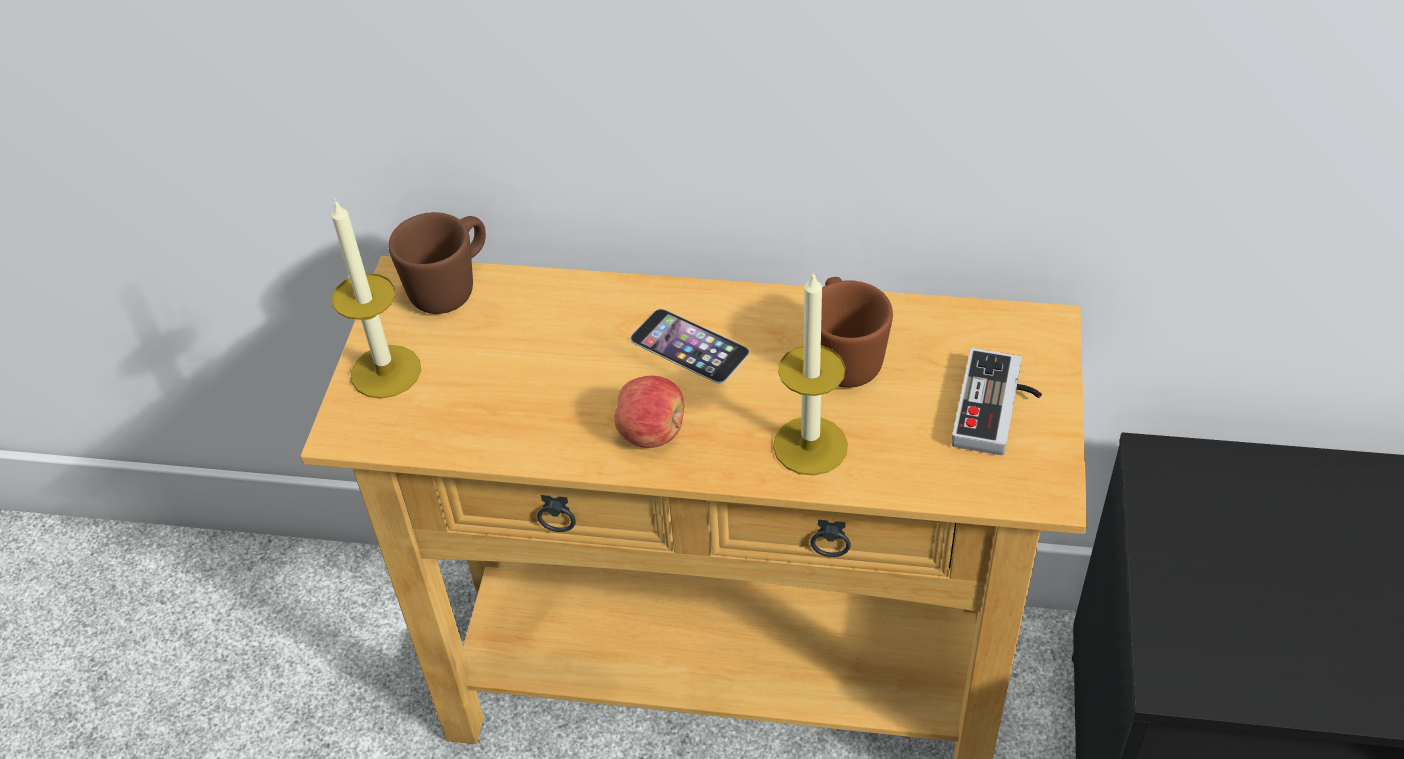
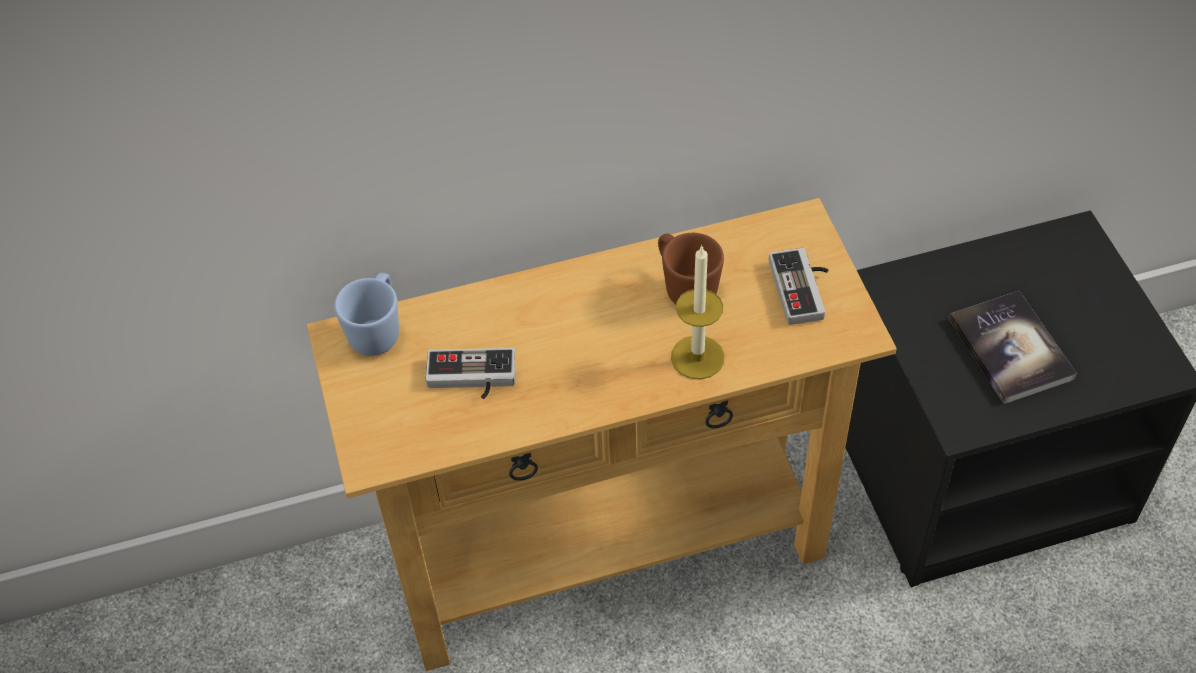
camera: 25 degrees left, 5 degrees up
(386, 371) = (369, 409): candle -> none
(451, 287) = (378, 330): brown mug -> blue mug
(521, 377) = (471, 379): none -> game controller
(652, 433) = (586, 386): apple -> none
(689, 346) = (576, 315): phone -> none
(1297, 603) = (1010, 349): none -> book

